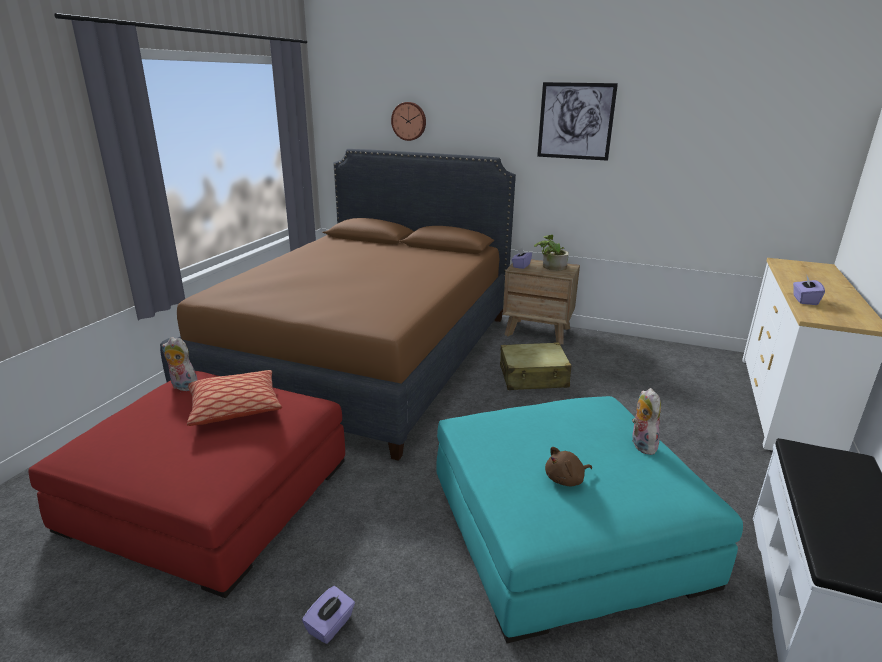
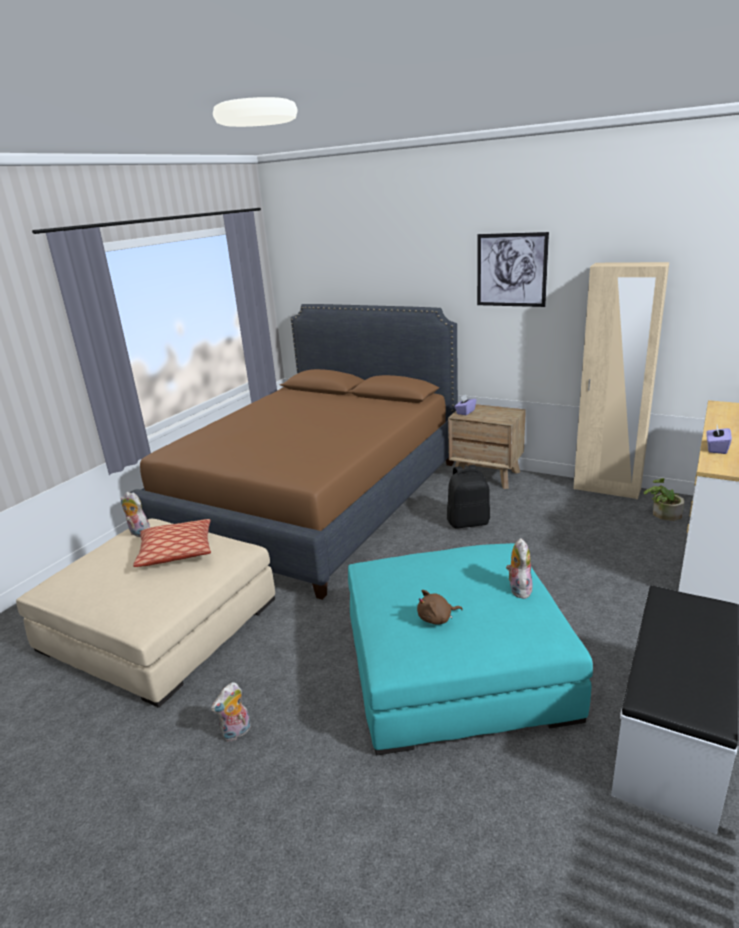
camera: 10 degrees right, 0 degrees up
(210, 494) = (160, 624): red ottoman -> beige ottoman
(330, 625) = (236, 733): purple tissue box -> plush toy
(409, 121) = (357, 276): wall clock -> none
(533, 377) = (468, 522): beige suitcase -> black backpack
(551, 266) = (495, 412): potted plant -> potted plant (662, 513)
(658, 345) = (606, 489): none -> beige wardrobe

